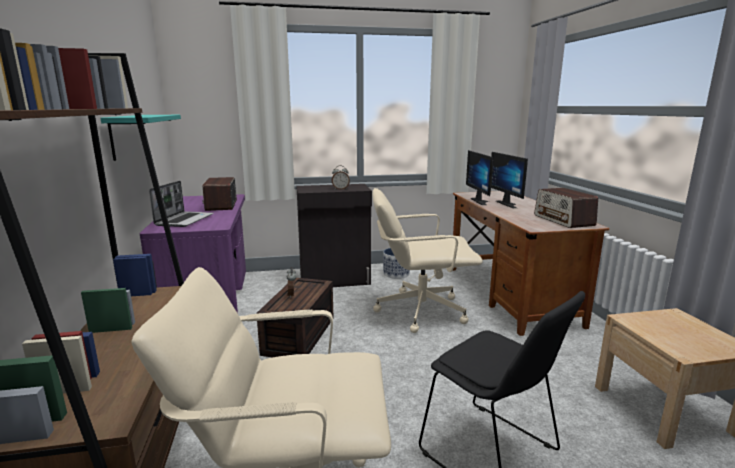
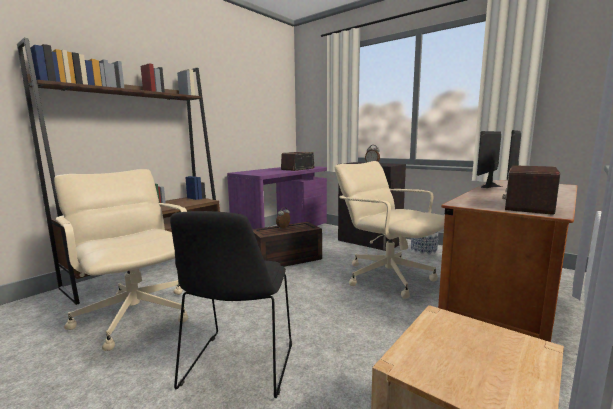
camera: 50 degrees right, 5 degrees down
(128, 135) = (236, 118): turquoise shelf -> none
(184, 220) = (259, 171): laptop -> none

